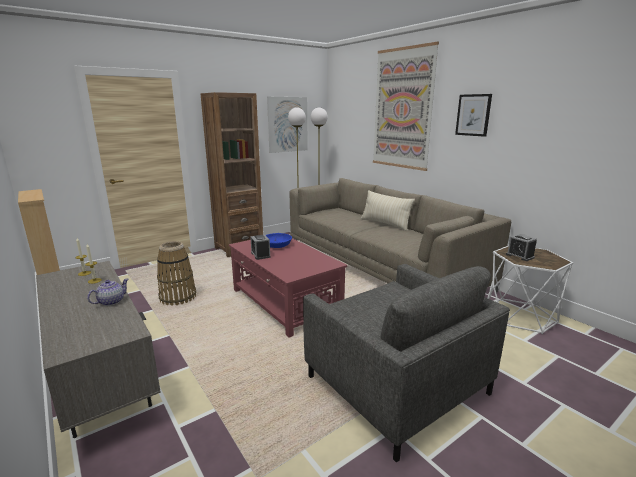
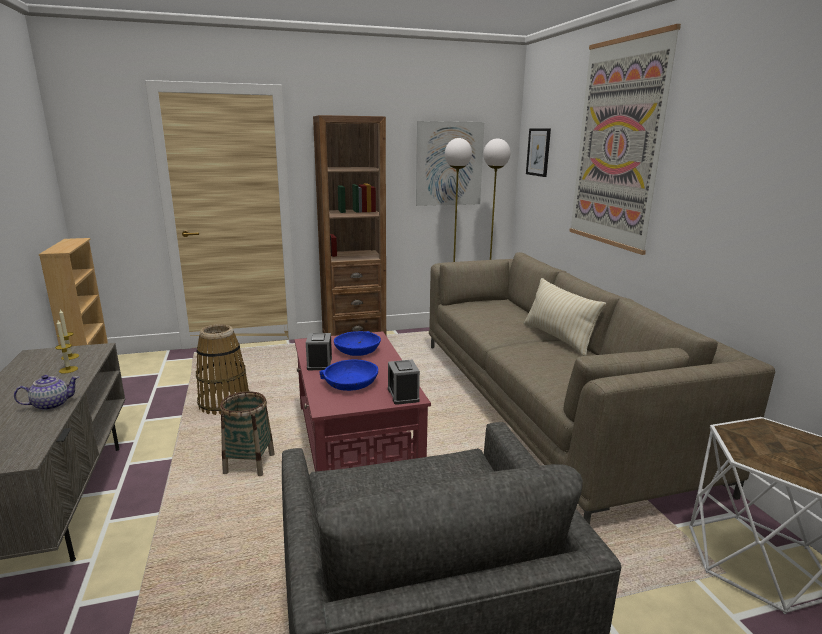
camera: 20 degrees right, 0 degrees up
(227, 327) = (249, 464): none -> basket
(291, 262) = (350, 383): none -> blue bowl
(473, 115) = (726, 159): picture -> picture (538, 152)
(519, 256) = (760, 446): alarm clock -> alarm clock (403, 395)

